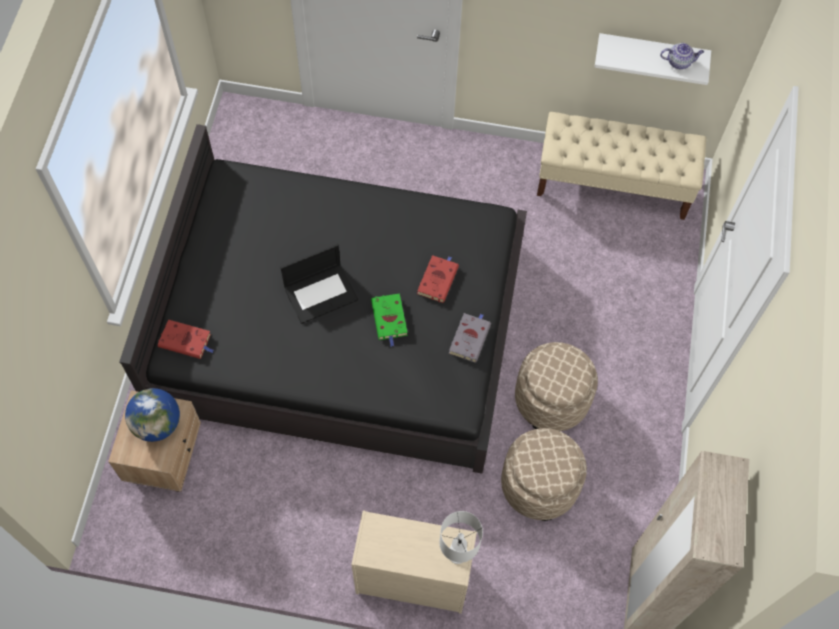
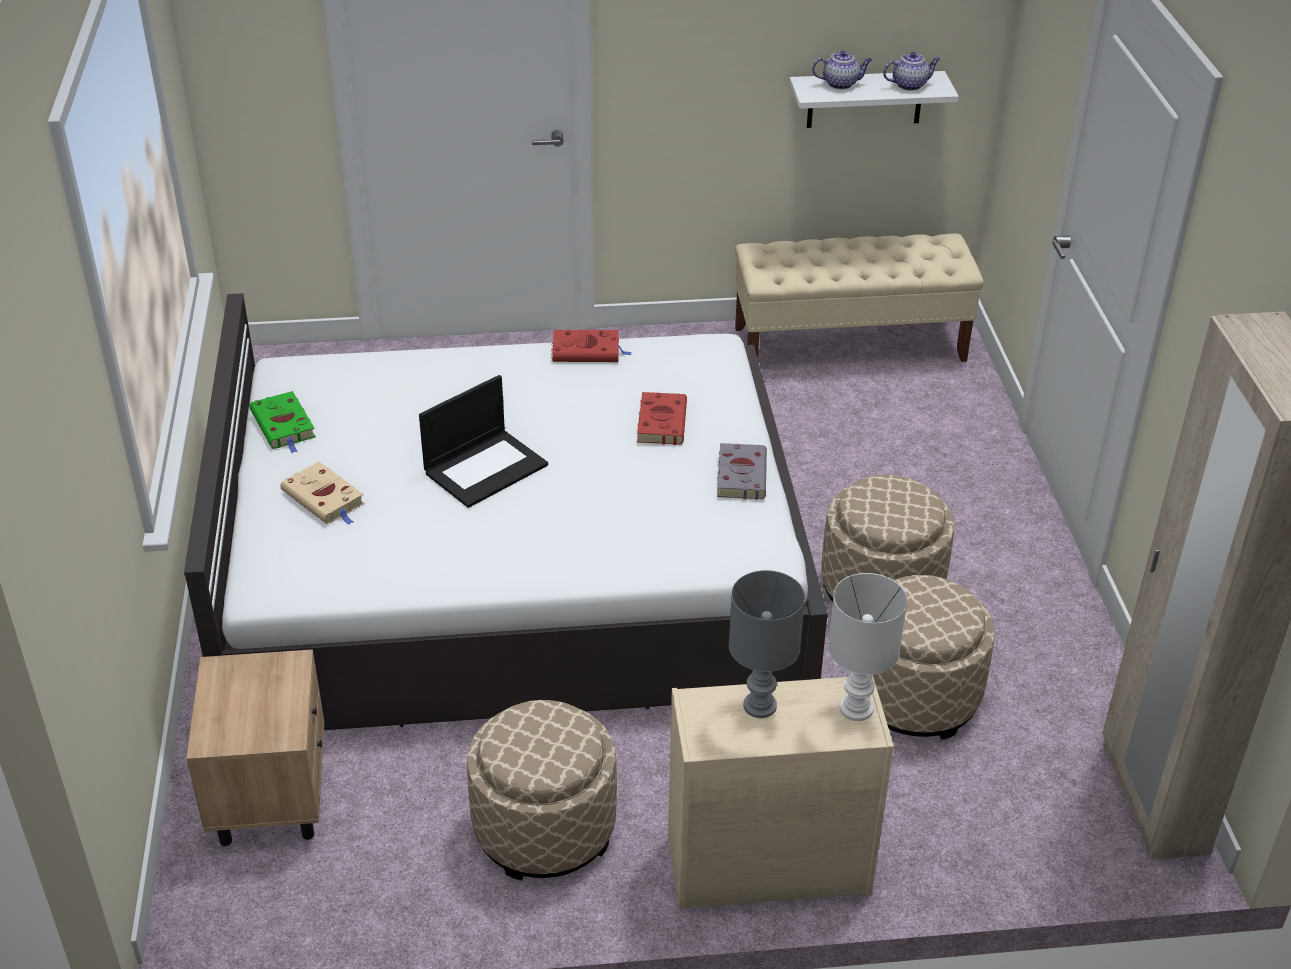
camera: 15 degrees left, 25 degrees down
(157, 424) = (261, 690): globe -> none
(186, 341) = (283, 564): red book -> red book (588, 351)
(222, 294) = (325, 499): none -> beige book
(302, 519) = (544, 828): none -> beige ottoman
(339, 325) = (511, 568): black bed -> white bed
(390, 319) = (608, 476): green book -> green book (284, 426)
(405, 537) = (758, 706): none -> grey table lamp
(631, 50) = (841, 84): none -> teapot

